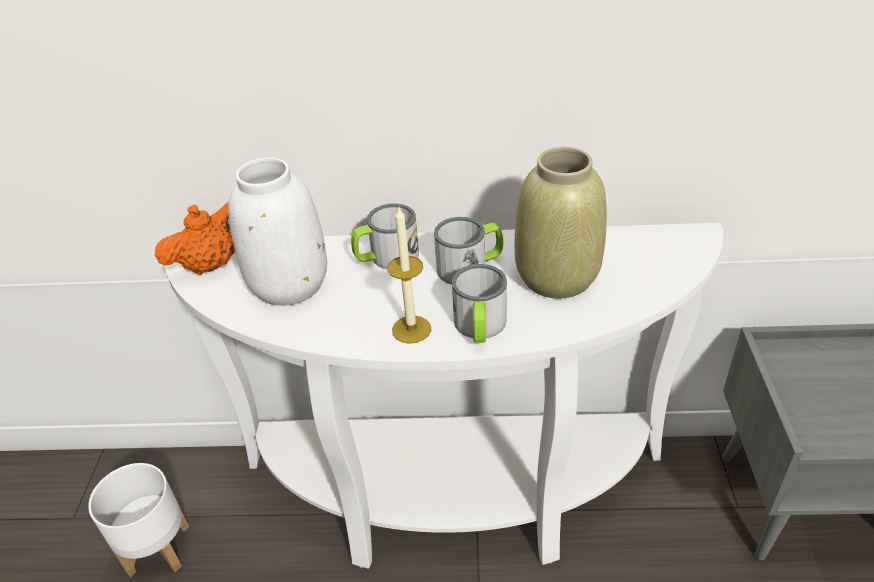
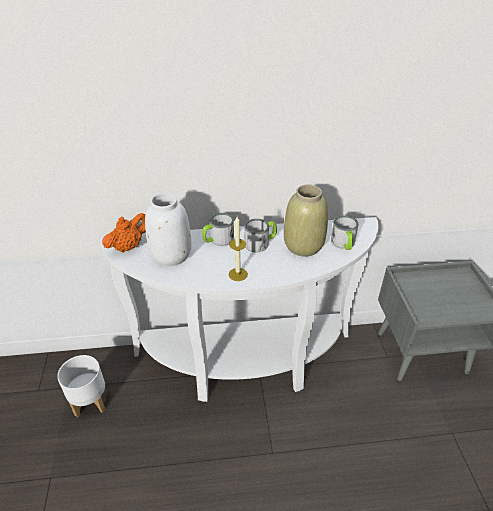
camera: 10 degrees left, 0 degrees up
(480, 327) = (270, 272): mug -> mug (343, 244)

